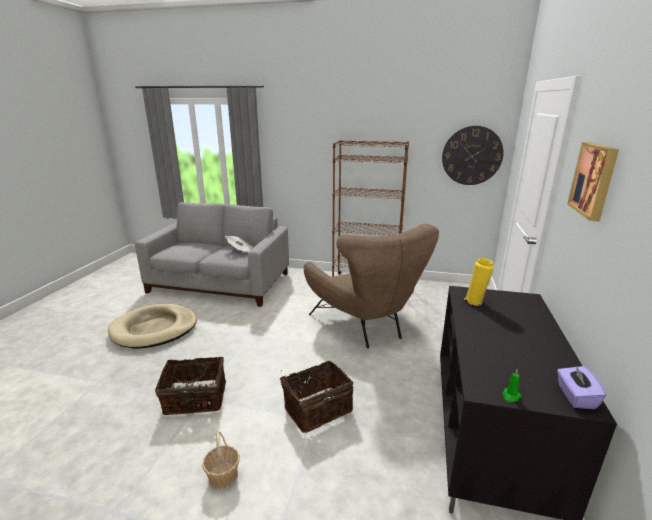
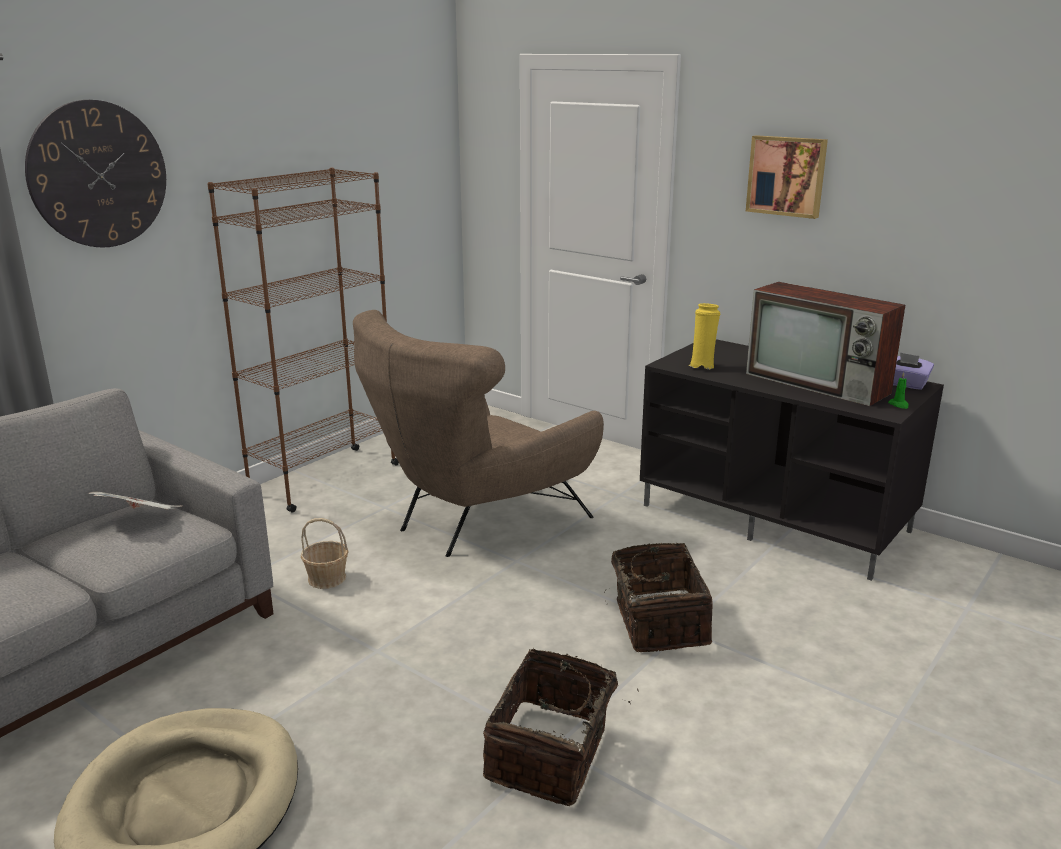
camera: 65 degrees left, 0 degrees up
(223, 477) = (764, 743): basket -> basket (327, 578)
(367, 325) = (474, 521): brown armchair -> brown armchair turned 135 degrees clockwise
(472, 156) = (416, 180): wall clock -> wall clock (98, 175)
(507, 350) = (819, 384): none -> television

